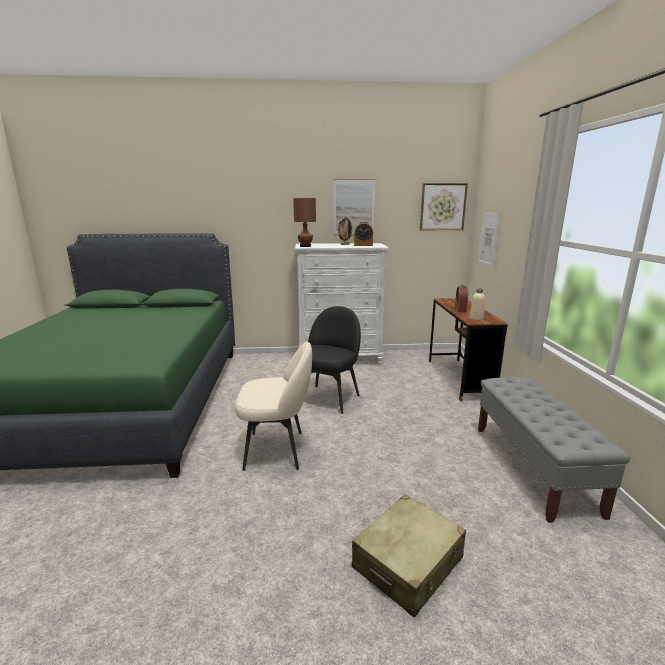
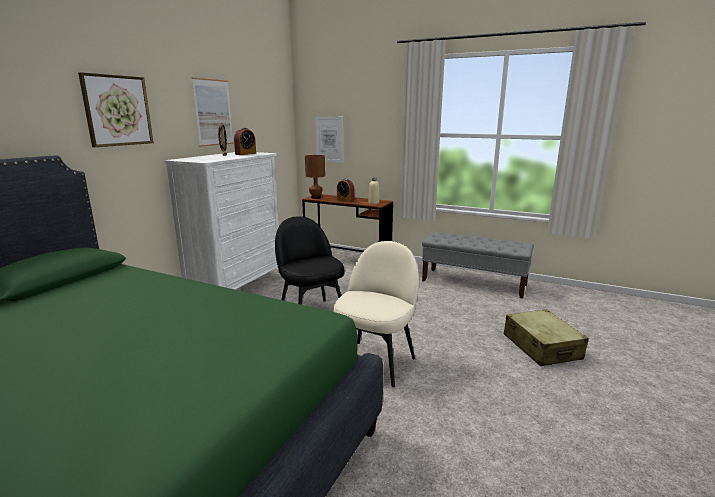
camera: 60 degrees left, 0 degrees up
(305, 246) = (201, 160): brown table lamp -> brown table lamp (315, 197)
(442, 207) = (276, 112): picture -> picture (117, 110)

